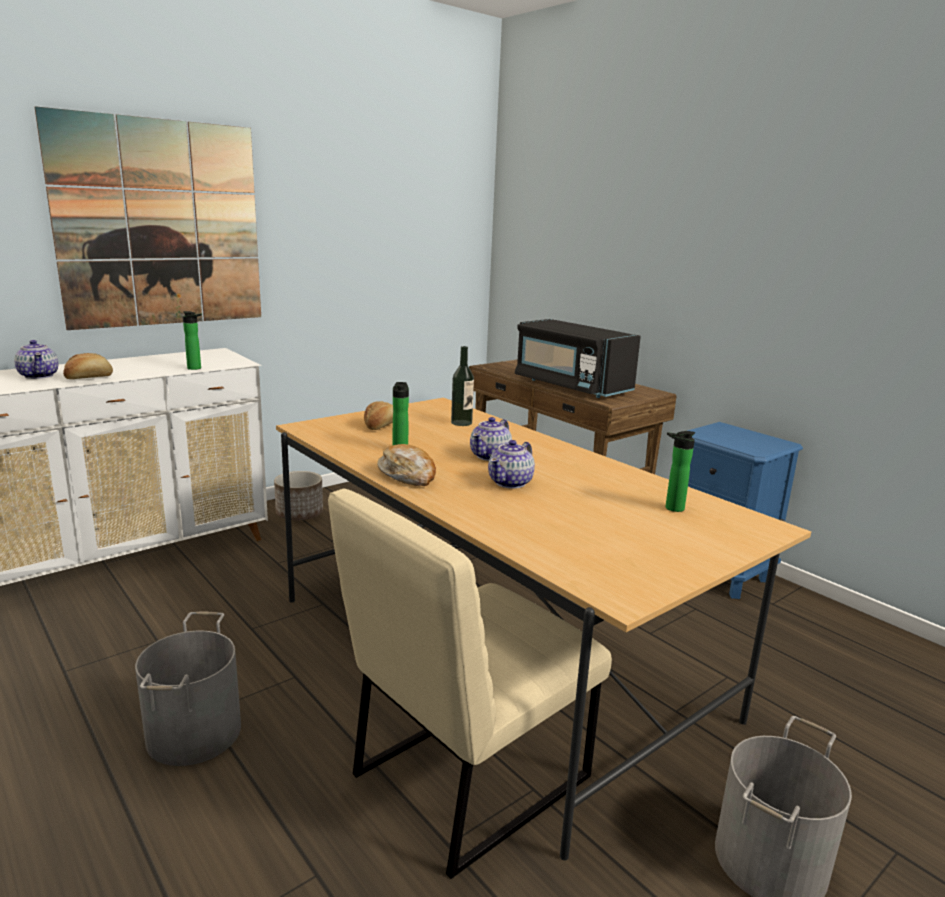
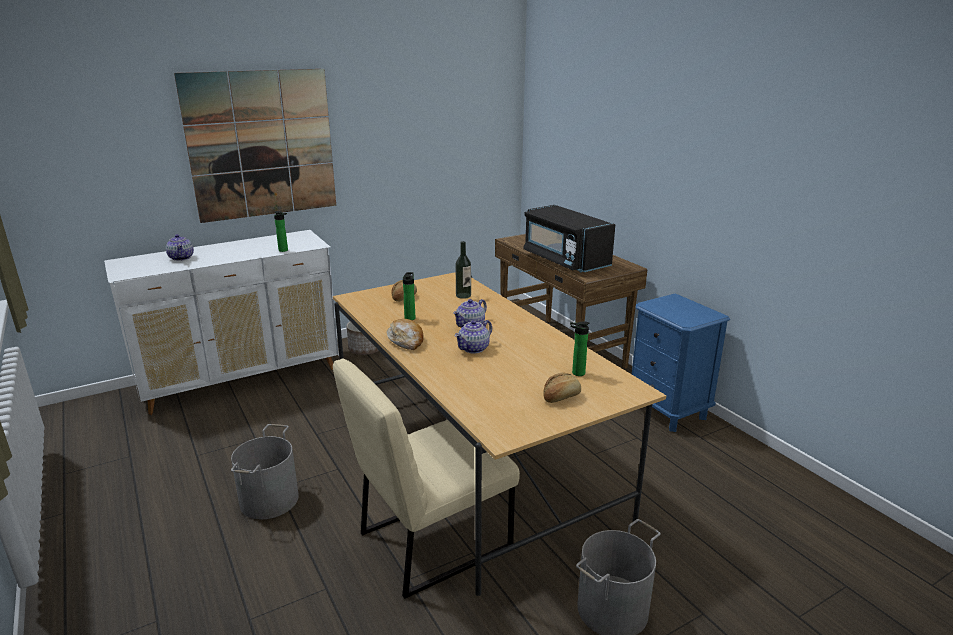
camera: 10 degrees right, 5 degrees up
(88, 377) = (212, 259): bread -> bread (561, 397)

